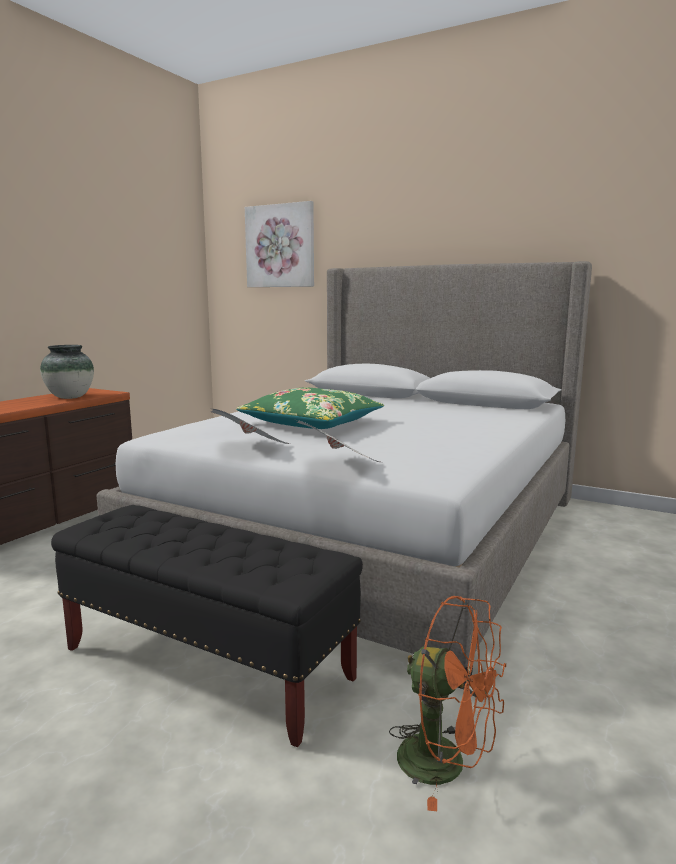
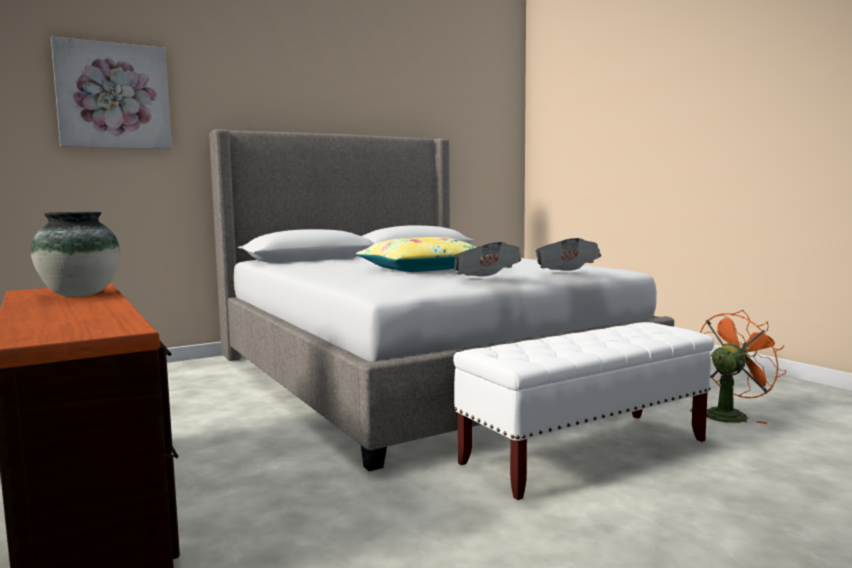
camera: 60 degrees left, 5 degrees down
(207, 664) = (586, 452): black bench -> white bench
(312, 423) = (421, 270): green pillow -> yellow pillow

